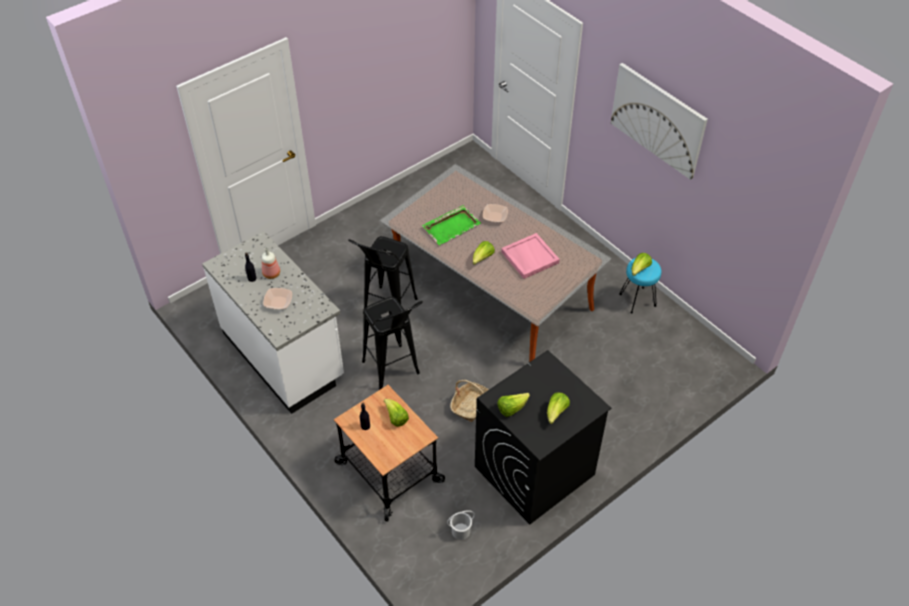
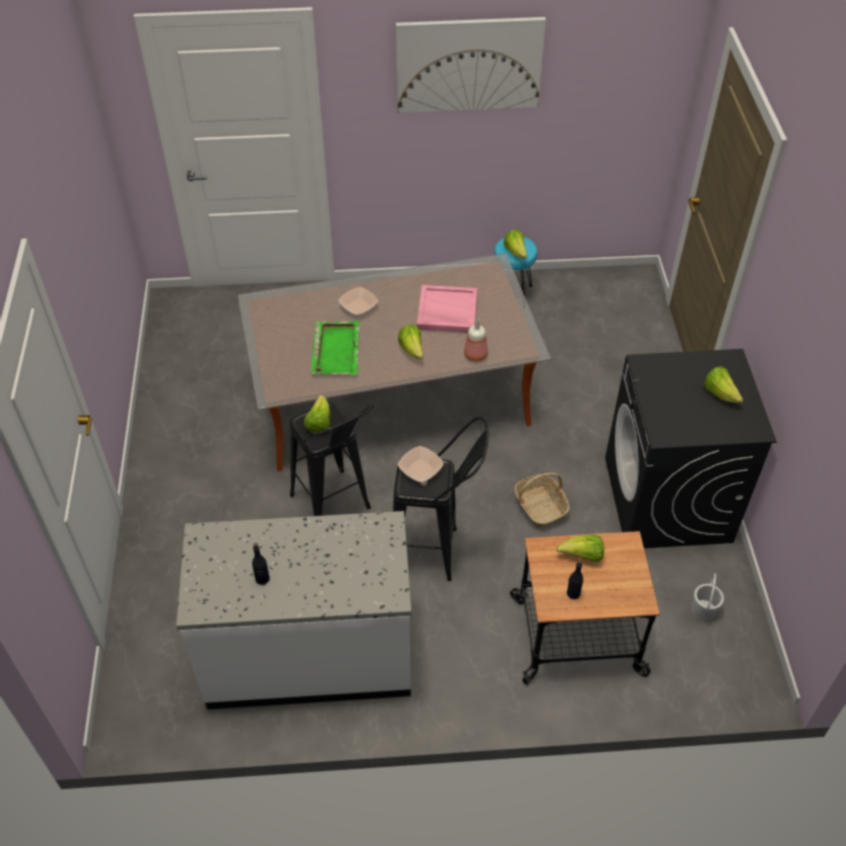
camera: 55 degrees left, 0 degrees up
(272, 274) = (275, 552): bottle -> bottle (476, 354)
(278, 302) = (333, 569): bowl -> bowl (420, 469)
(511, 408) = (689, 427): lettuce -> lettuce (319, 423)

